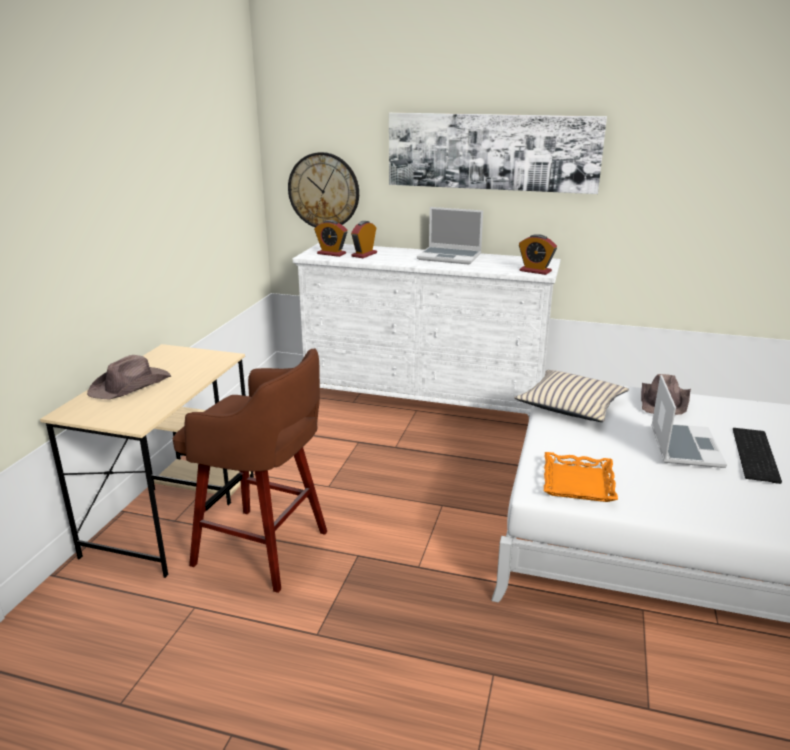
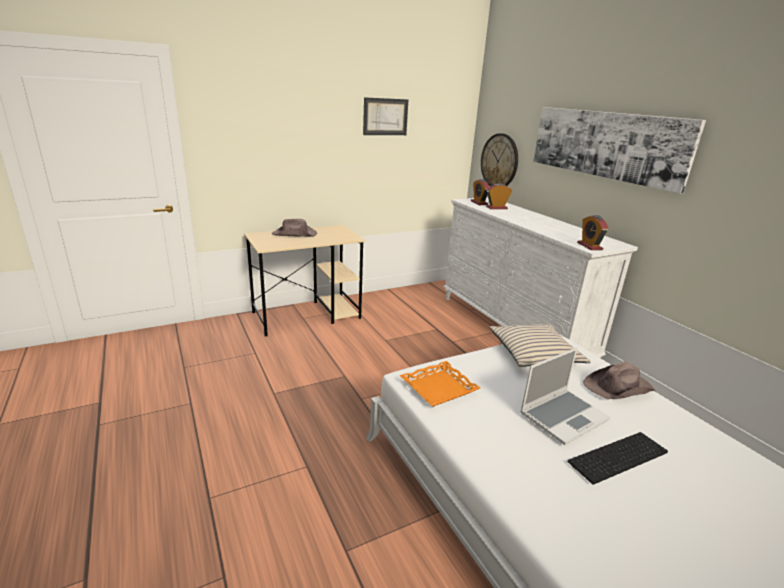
camera: 45 degrees right, 0 degrees up
(176, 152) = (385, 117): none -> picture
(264, 550) = (313, 349): brown stool -> none
(450, 257) = (550, 223): laptop -> none

